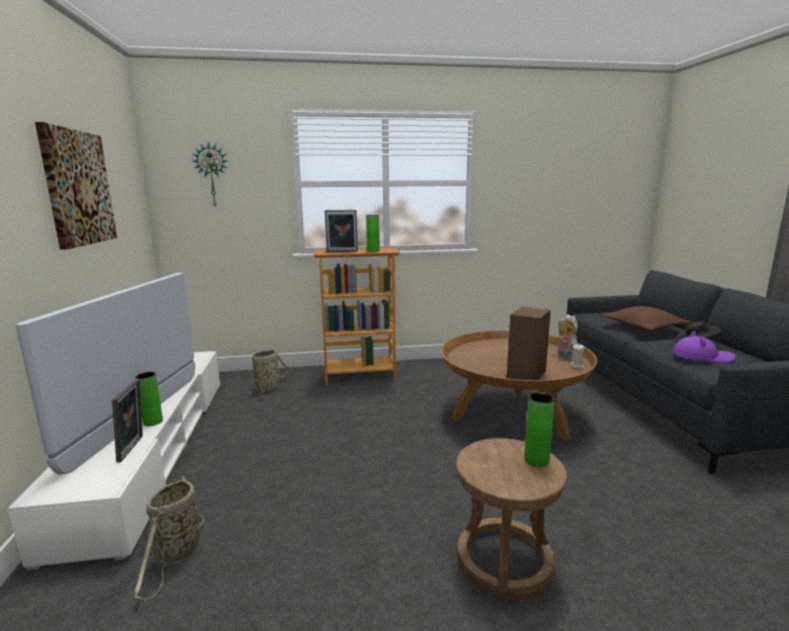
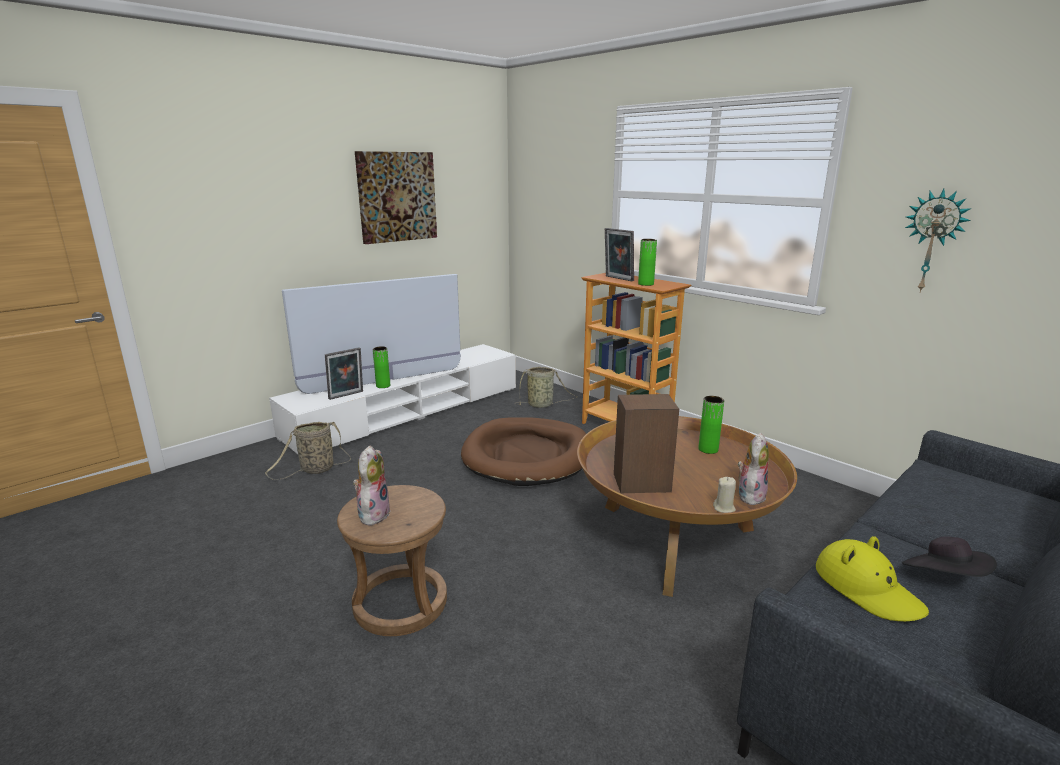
camera: 55 degrees right, 5 degrees up
(212, 175) = (550, 181): wall clock -> wall clock (932, 241)
(341, 422) = (527, 456): none -> brown dog bed
(509, 475) = (373, 514): none -> plush toy
(536, 460) = (411, 521): green vase -> green vase (708, 449)
(643, 327) = (950, 520): brown pillow -> none
(702, 357) = (867, 589): purple hat -> yellow hat

